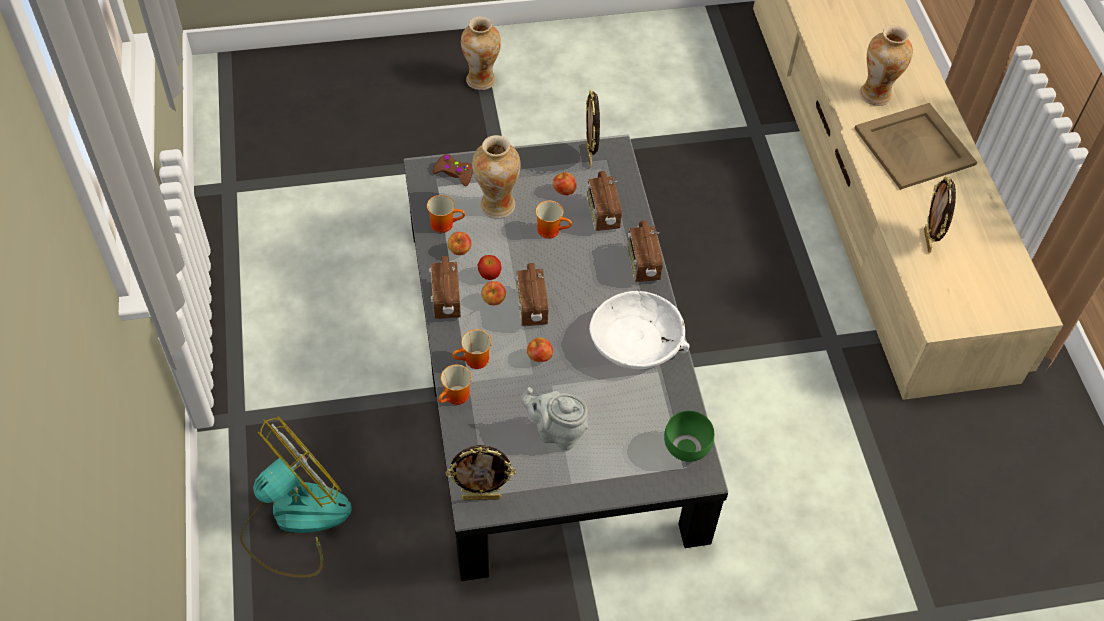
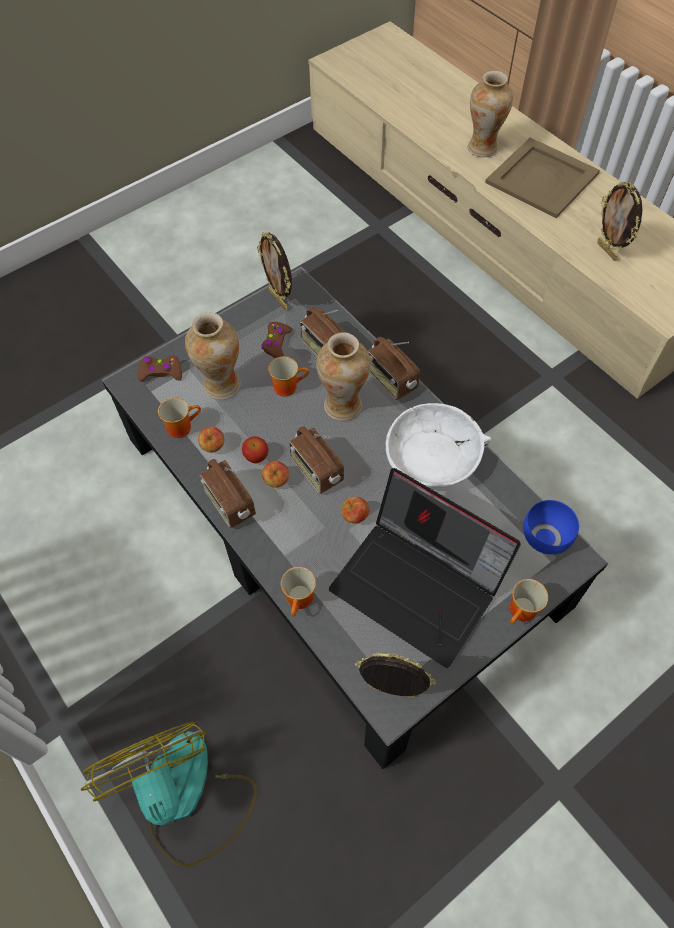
camera: 25 degrees left, 5 degrees up
(295, 520) = (184, 797): fan -> fan turned 45 degrees counterclockwise
(474, 361) = (296, 552): mug -> mug (523, 612)
(481, 80) = (117, 279): vase -> vase (343, 405)
(481, 497) = (391, 694): picture frame -> picture frame turned 135 degrees counterclockwise
(556, 432) = (419, 585): grey teapot -> laptop
(564, 191) = (276, 344): apple -> brown game controller
(685, 446) = (543, 537): green bowl -> blue bowl

